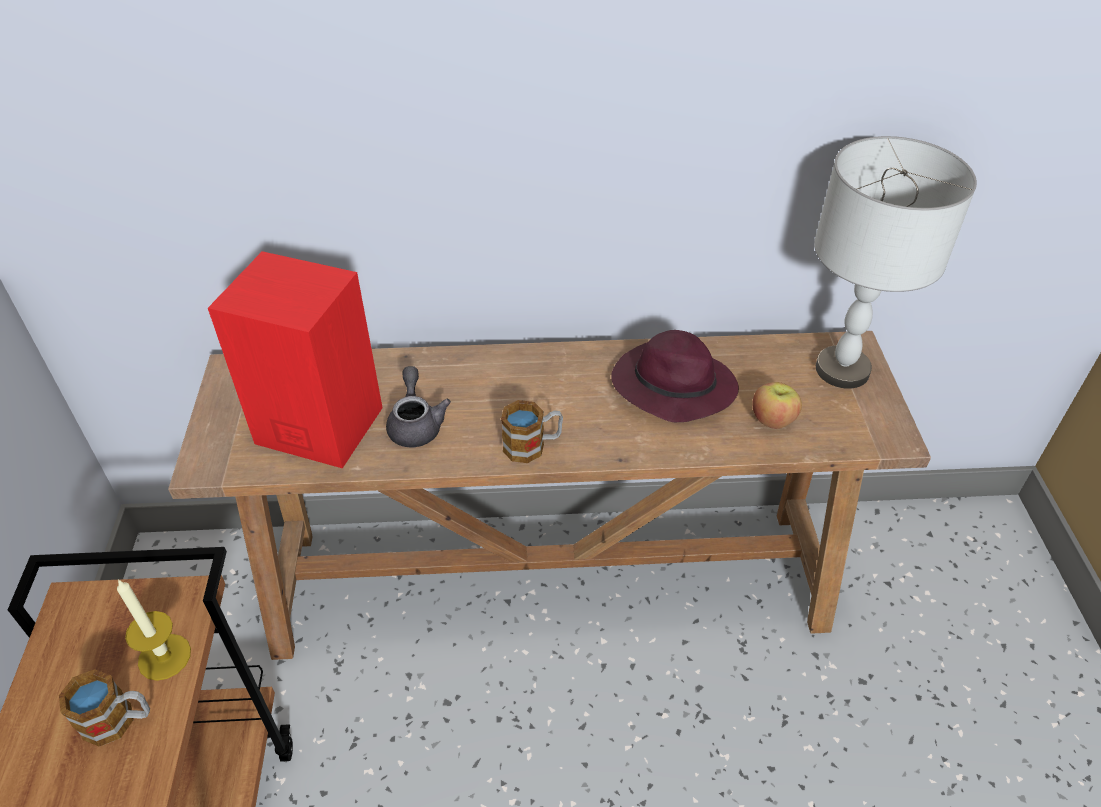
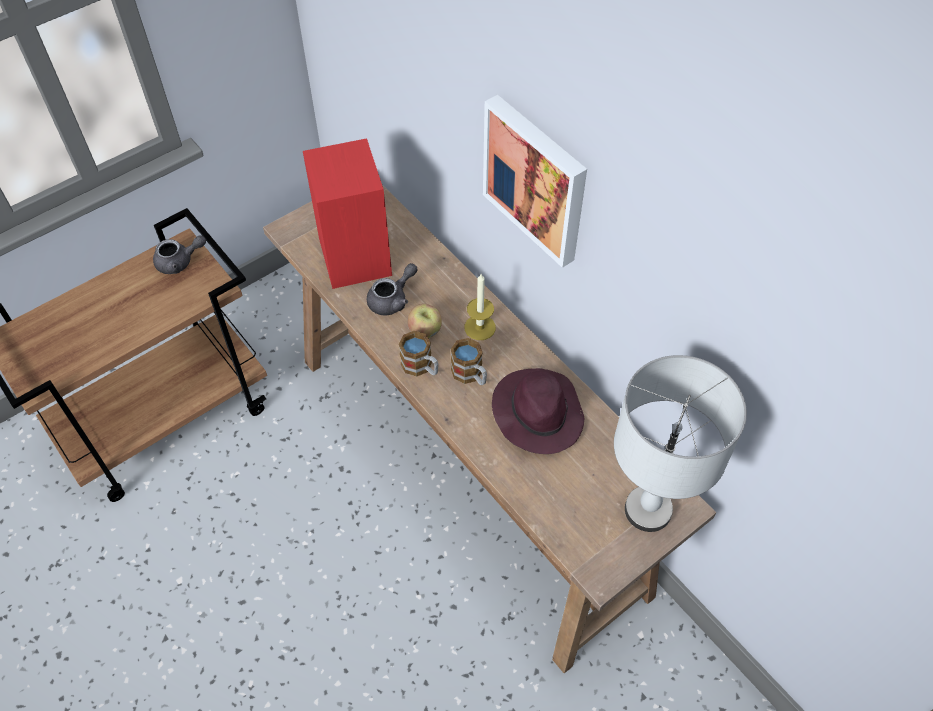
camera: 55 degrees right, 10 degrees up
(95, 622) = (180, 262): none -> grey teapot
(119, 720) = (137, 312): mug -> mug (470, 375)
(164, 657) = (179, 303): candle -> candle (480, 327)
(537, 123) = (536, 179): none -> picture
(773, 420) = (555, 488): apple -> apple (425, 331)

